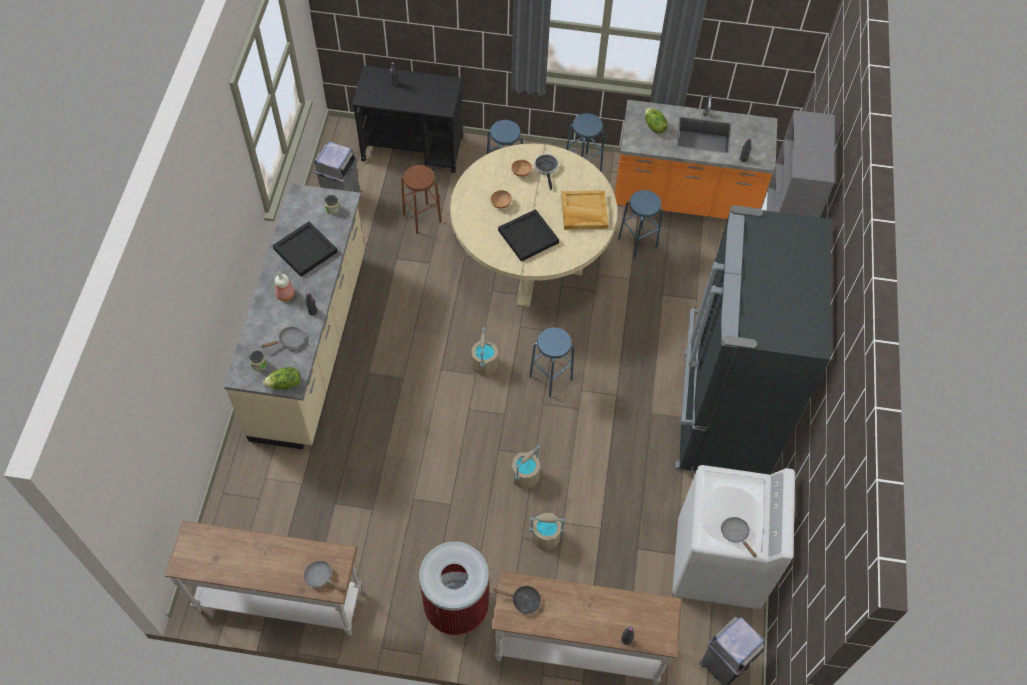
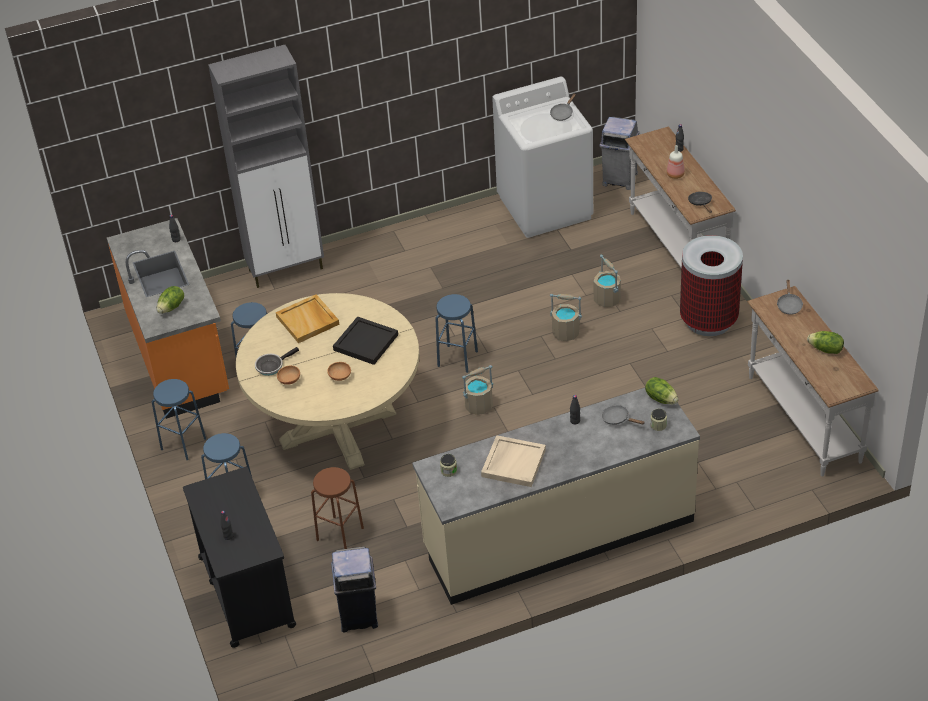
camera: 115 degrees left, 15 degrees down
(243, 567) = (825, 349): none -> lettuce
(286, 295) = (573, 448): bottle -> bottle (675, 174)
(306, 250) = (513, 462): black tray -> beige tray
(721, 415) = (412, 250): black fridge -> none

